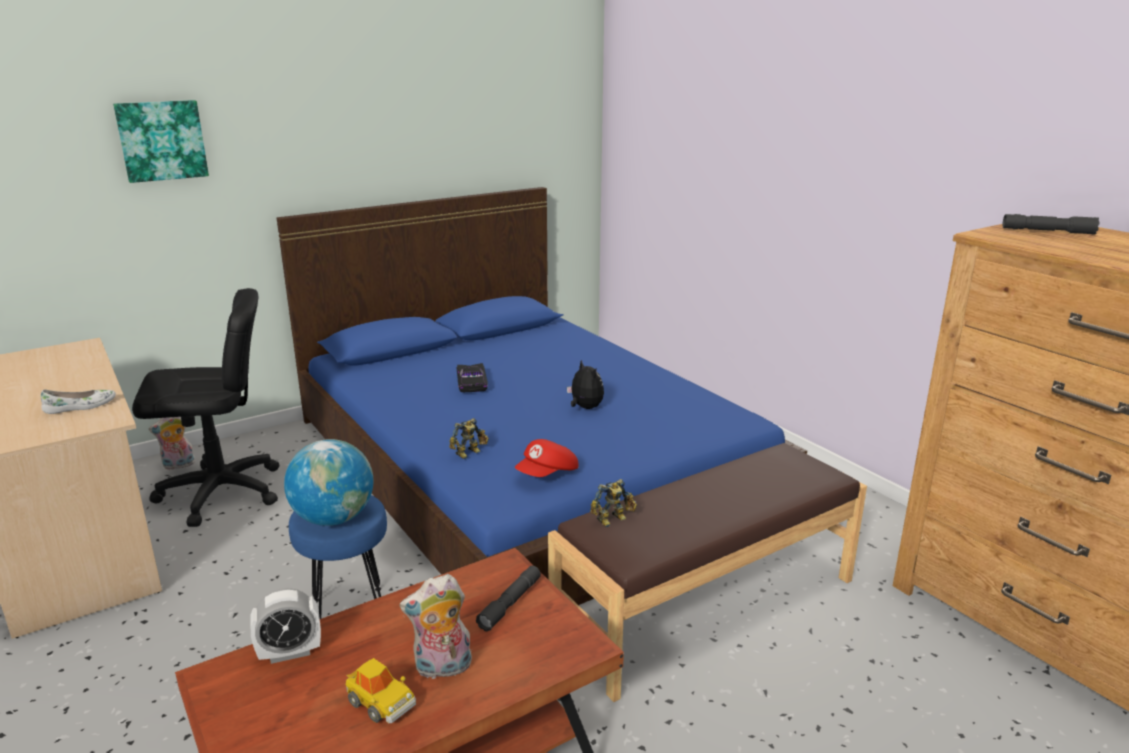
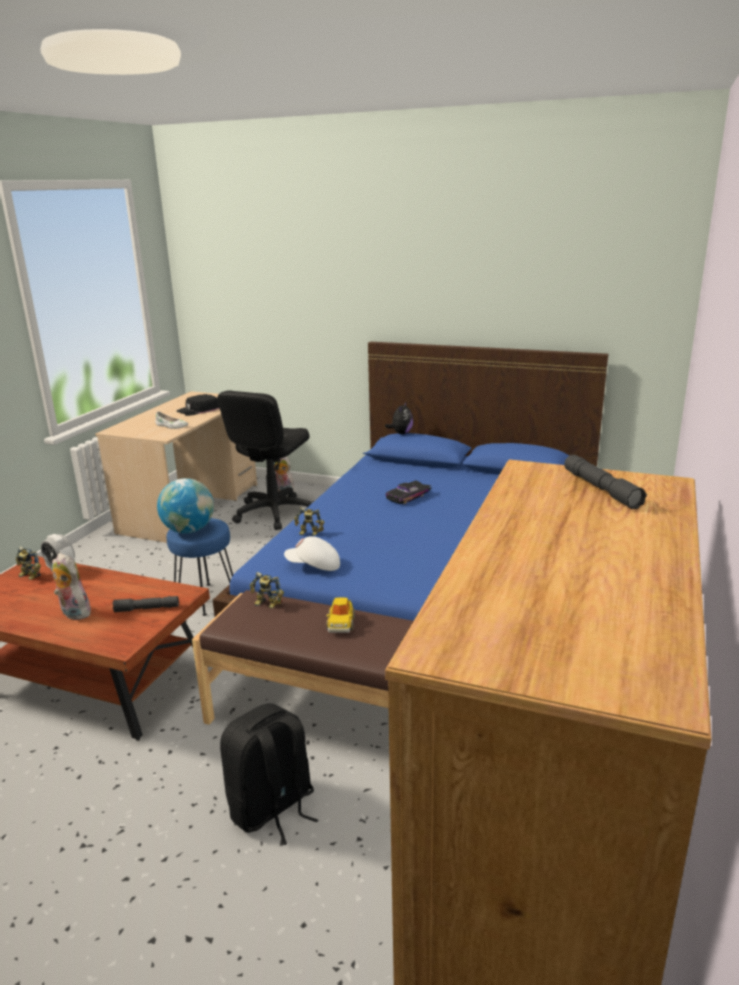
camera: 55 degrees right, 0 degrees up
(58, 376) = (198, 409): none -> black cap
(162, 140) = (309, 279): picture -> none
(221, 493) = (273, 513): black office chair -> black office chair turned 75 degrees clockwise
(253, 691) = (29, 576): none -> toy robot
(380, 702) = (37, 609): toy car -> toy car (341, 624)
(547, 474) = (313, 566): red cap -> white cap
(585, 408) = (434, 543): plush toy -> plush toy (401, 433)
(797, 700) = (272, 809): none -> black backpack

